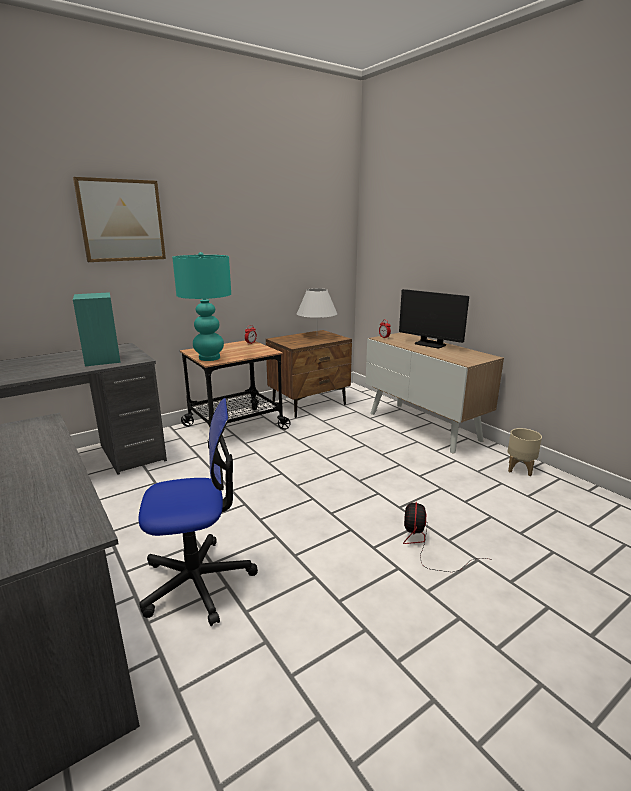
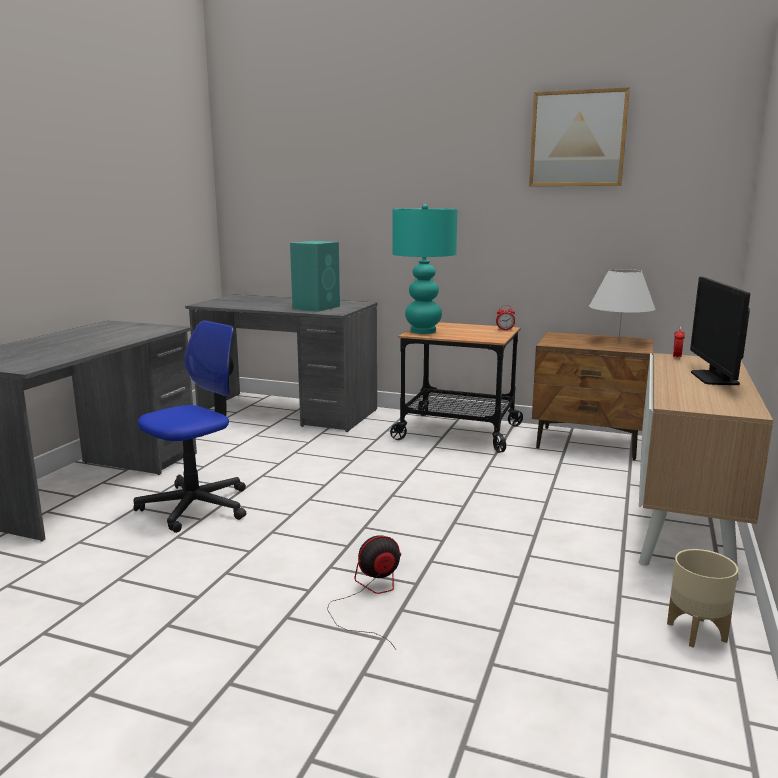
camera: 55 degrees right, 5 degrees down
(121, 220) = (388, 171): picture -> picture (578, 139)
(198, 581) = (196, 506): office chair -> office chair turned 90 degrees counterclockwise

